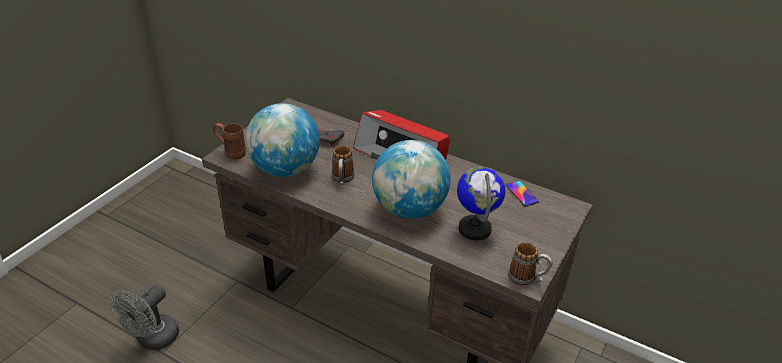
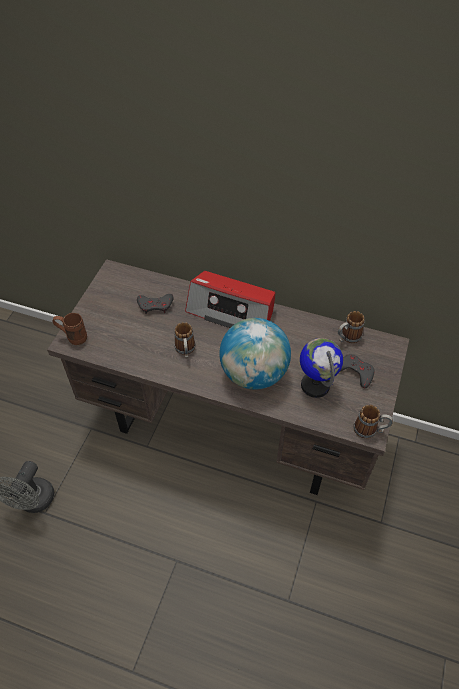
camera: 10 degrees left, 15 degrees up
(285, 169) = (130, 348): globe -> none
(522, 194) = (347, 338): phone -> mug
(523, 224) = (355, 372): none -> grey game controller

